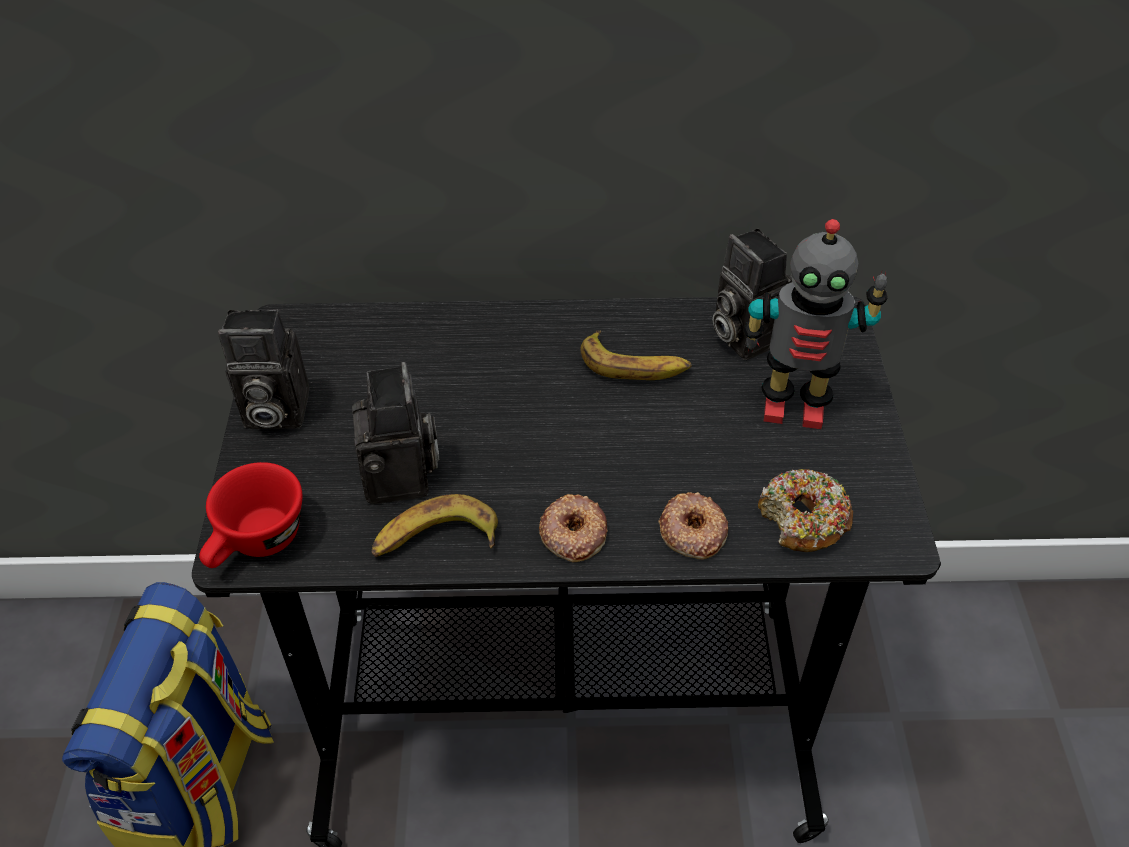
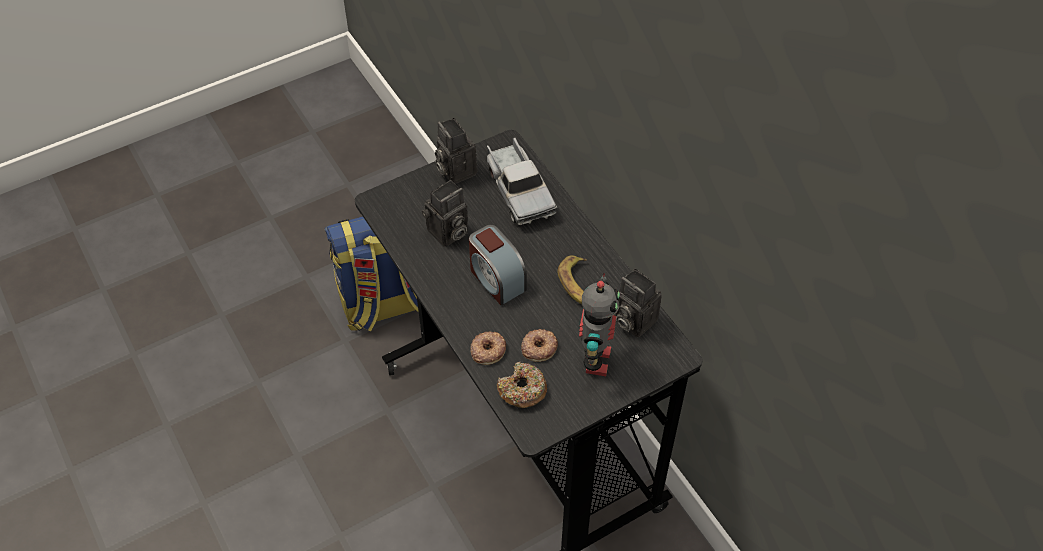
camera: 60 degrees right, 5 degrees up
(257, 544) = (384, 205): red cup -> none
(392, 352) = (519, 191): none -> toy truck
(435, 540) = (423, 261): banana -> none
(550, 456) = (496, 279): none -> alarm clock
(573, 533) = (458, 307): donut -> donut (539, 347)
(743, 334) = (632, 320): camera -> camera turned 75 degrees counterclockwise
(793, 407) = (594, 360): toy robot -> toy robot turned 150 degrees counterclockwise

